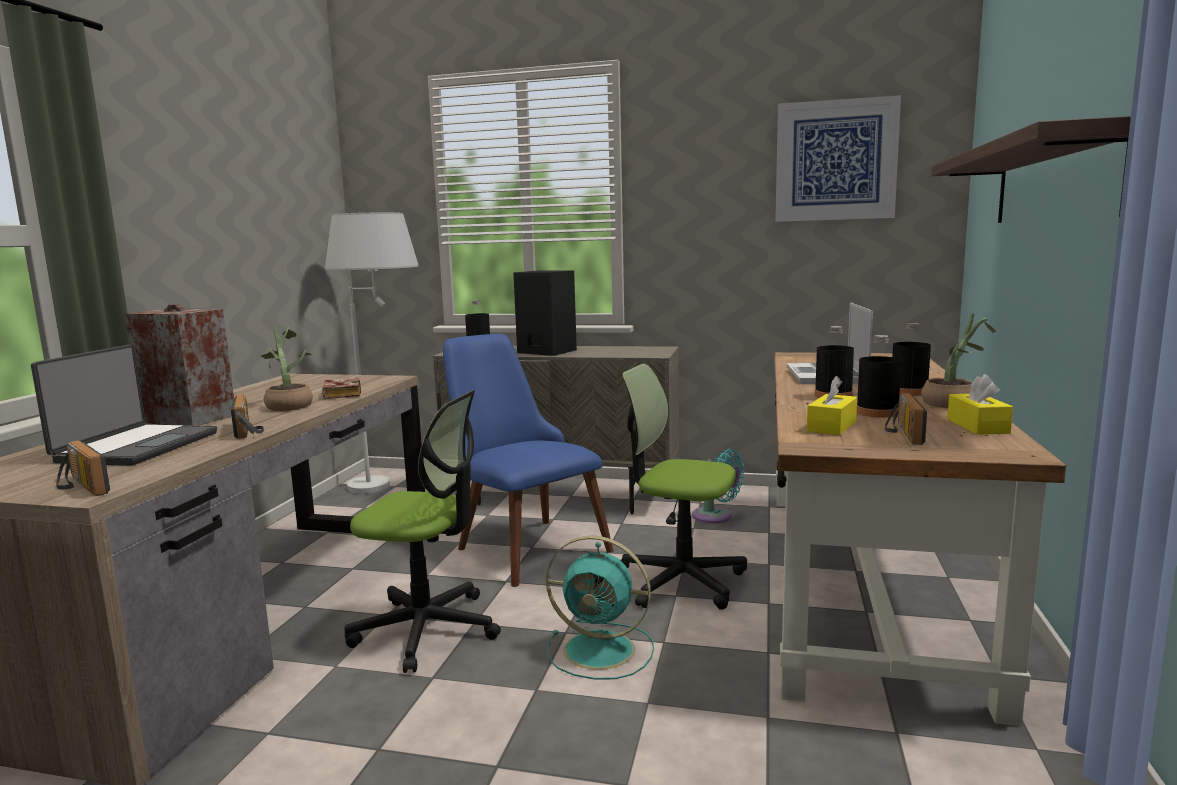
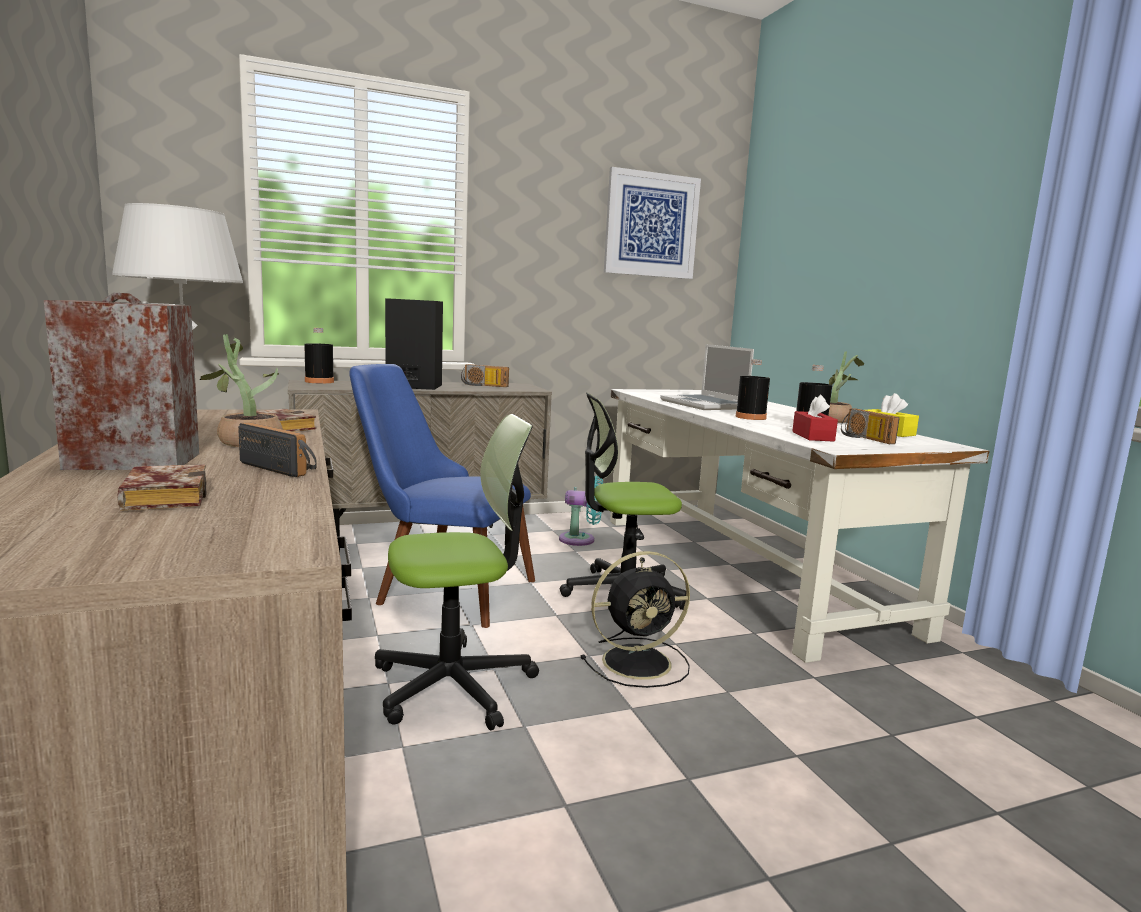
camera: 35 degrees left, 0 degrees up
(79, 487) = (239, 546): radio -> radio (483, 385)
(136, 447) = (163, 496): laptop -> book
(602, 650) = (639, 662): turquoise fan -> black fan
(831, 426) = (812, 436): yellow tissue box -> red tissue box
(863, 580) = (744, 570): brown desk -> white desk
(908, 392) = (787, 413): black bottle -> none
(1052, 183) = (880, 259): shelf -> none

